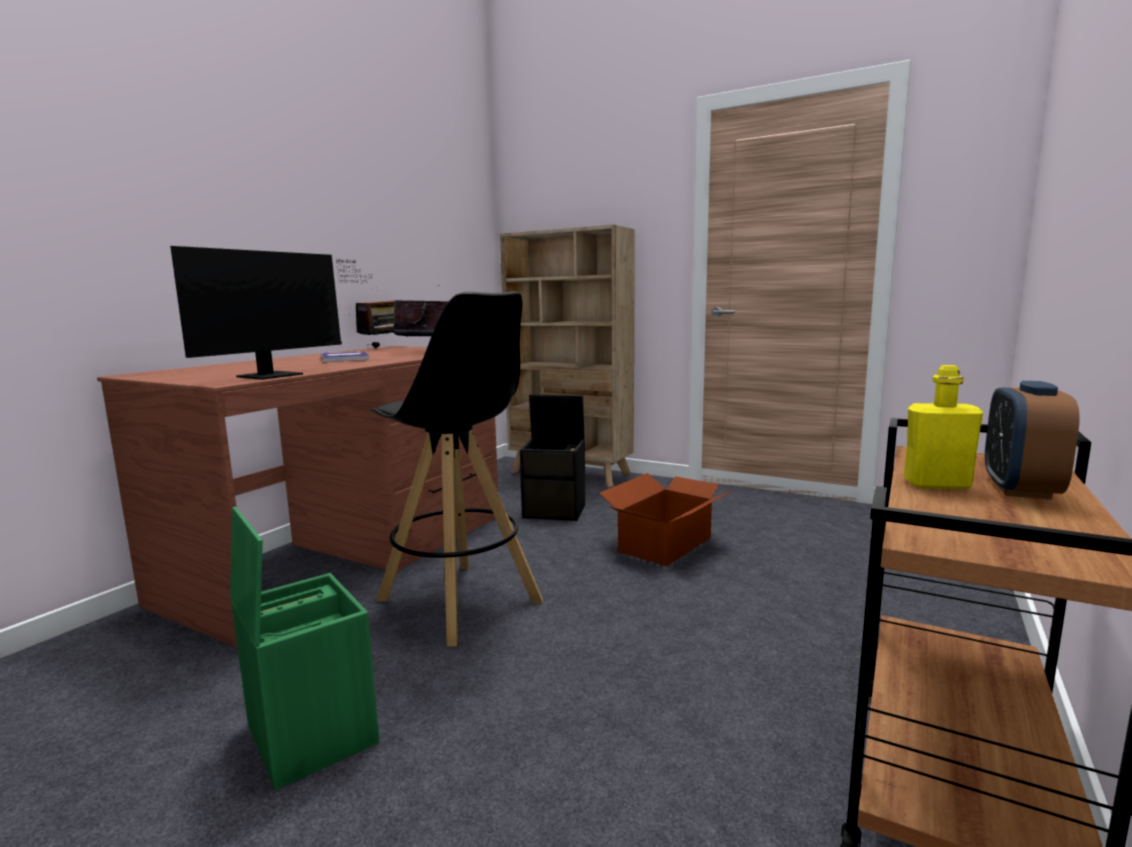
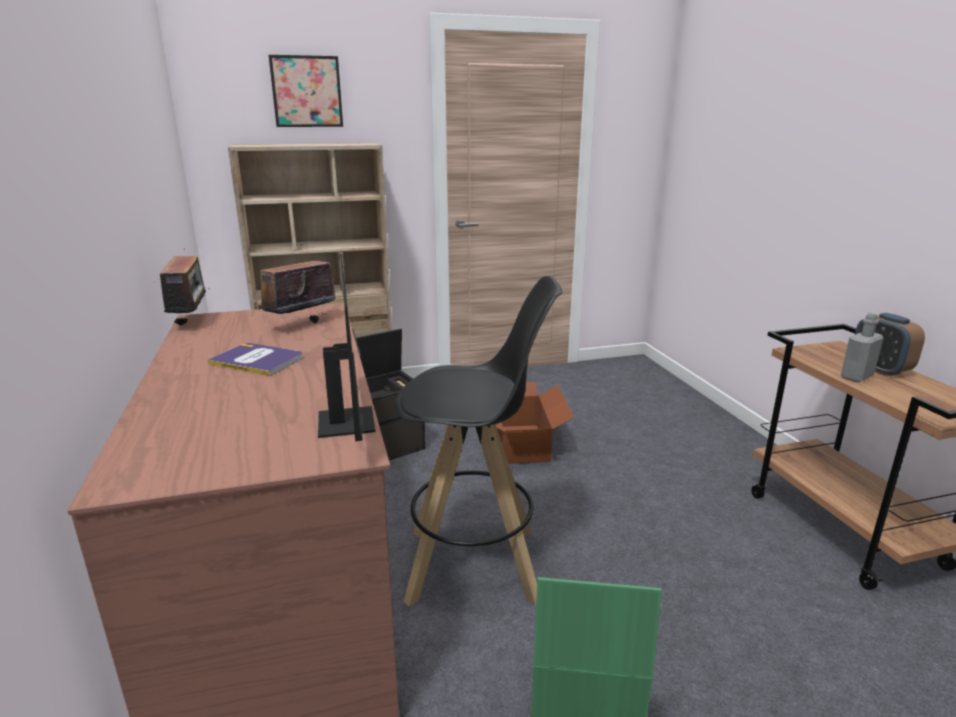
camera: 45 degrees left, 10 degrees up
(584, 188) = (307, 91): none -> picture
(936, 484) = (856, 377): yellow bottle -> grey bottle

